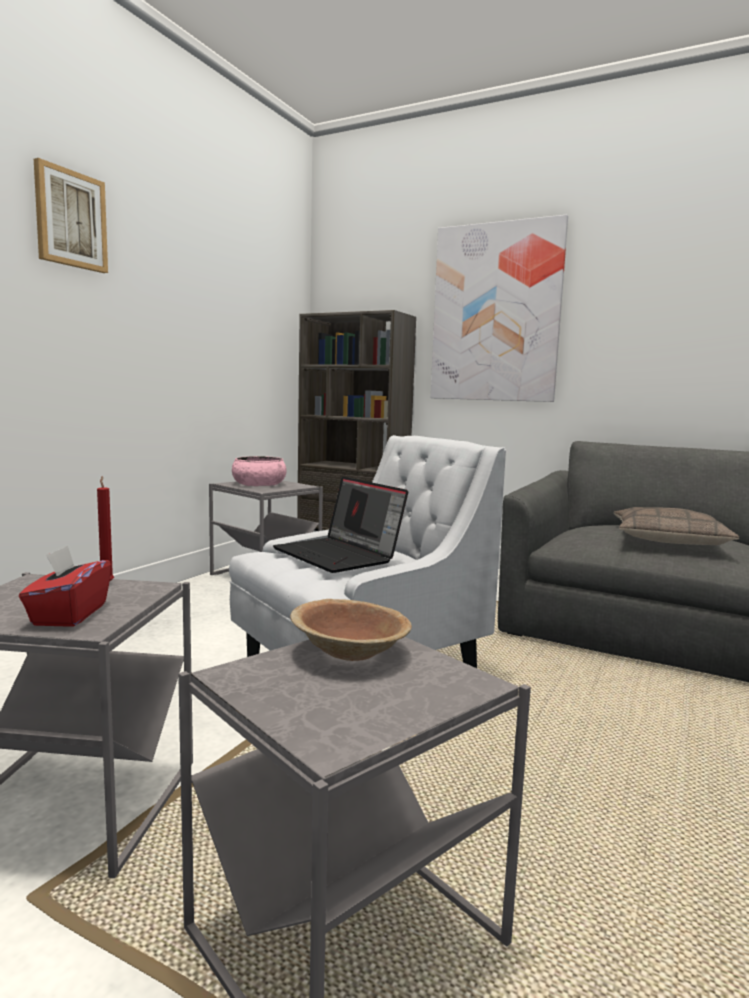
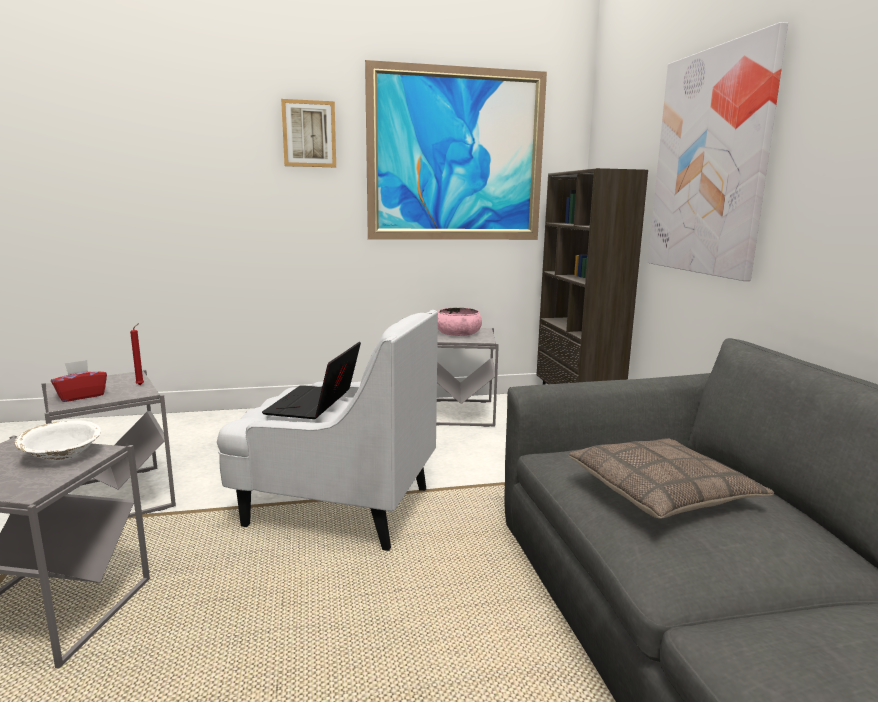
camera: 50 degrees right, 5 degrees up
(220, 282) = (456, 155): none -> picture
(350, 652) = (62, 455): brown bowl -> white bowl

